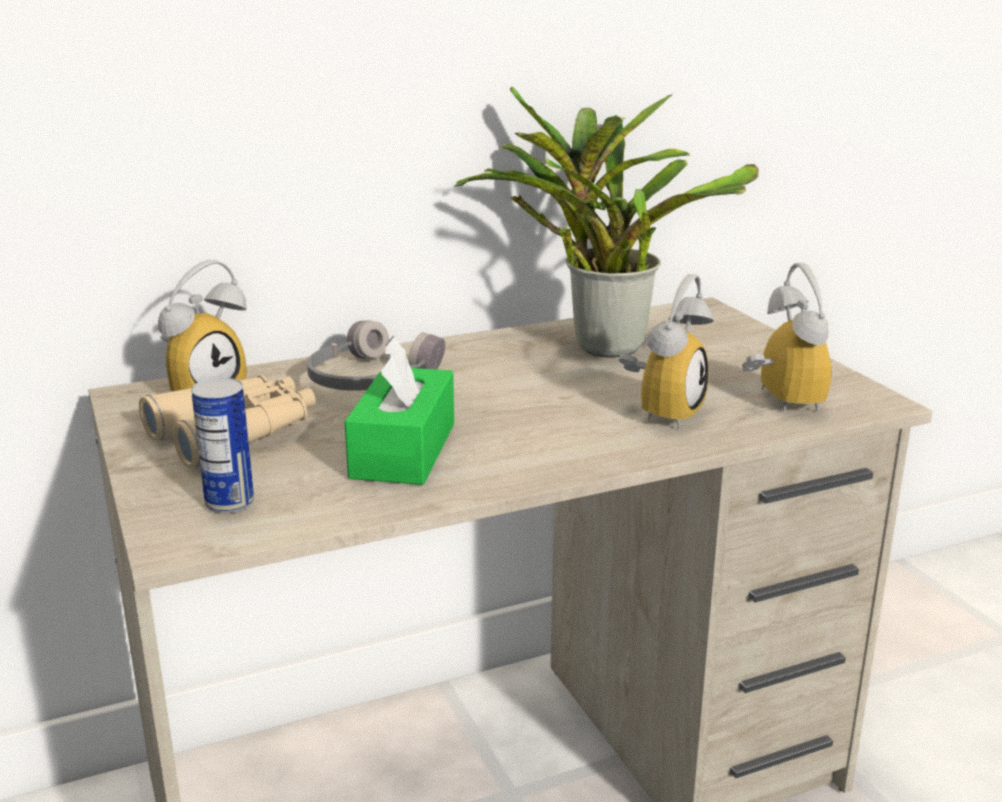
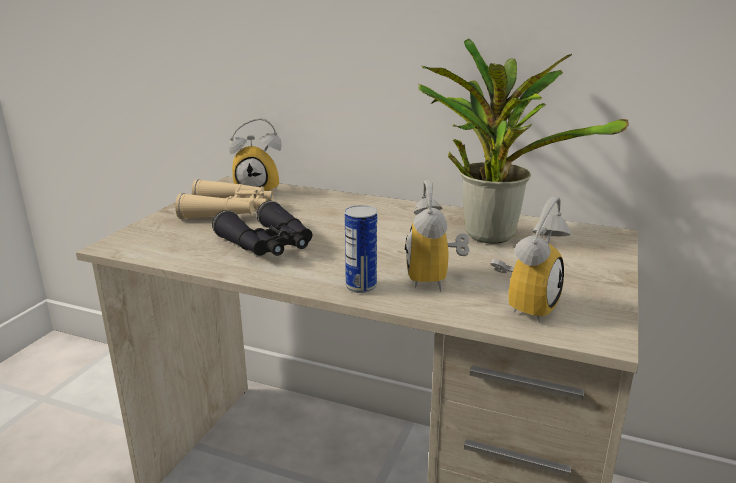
camera: 45 degrees right, 0 degrees up
(229, 503) = (161, 238): can -> can (361, 286)
(369, 380) = (331, 209): grey headphones -> none
(403, 450) = (268, 245): green tissue box -> black binoculars
(662, 411) = (436, 280): alarm clock -> alarm clock turned 105 degrees clockwise

